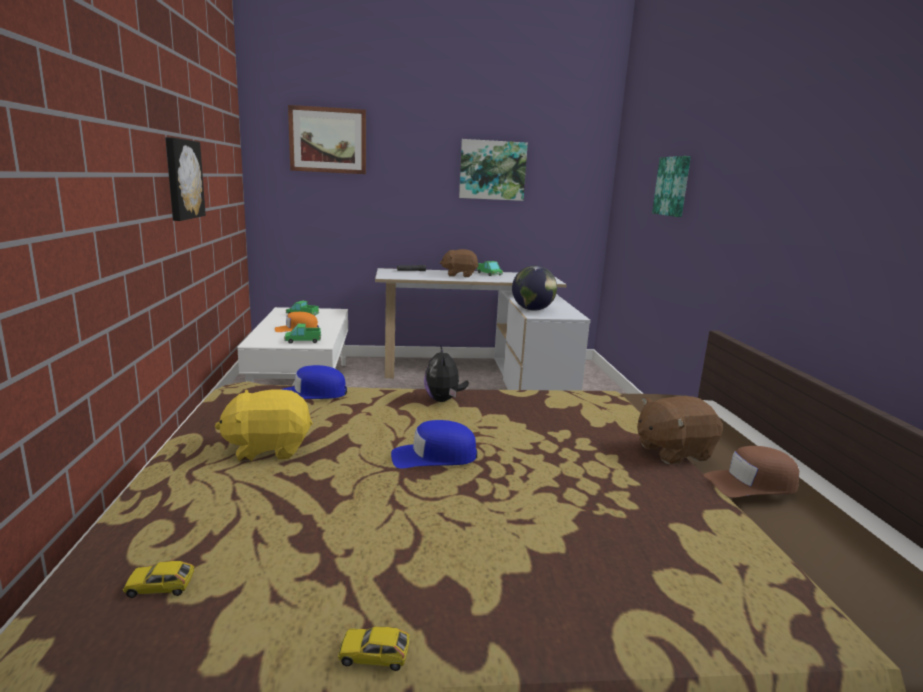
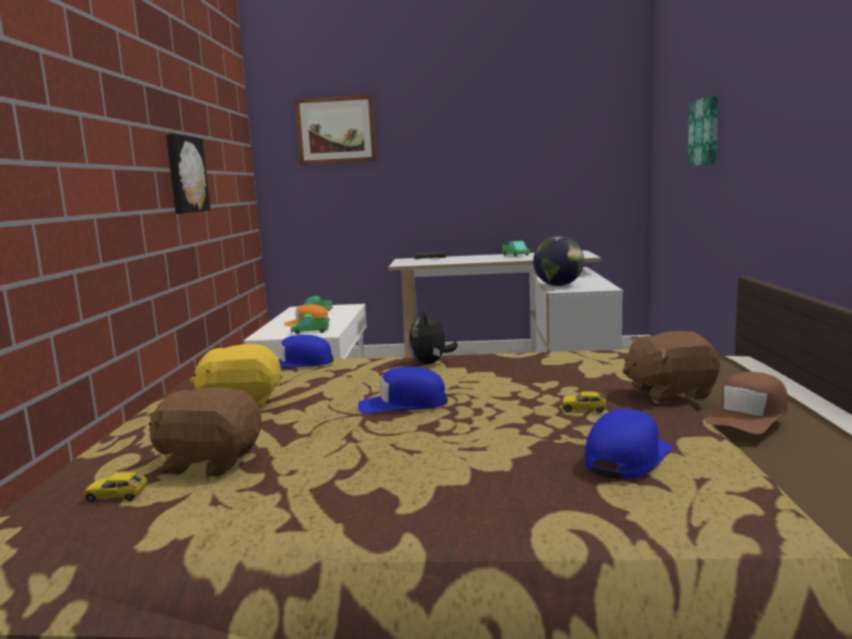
camera: 10 degrees right, 5 degrees down
(374, 655) = (291, 538): toy car -> toy car (583, 409)
(459, 275) = (481, 258): brown plush toy -> brown plush toy (210, 462)
(492, 170) = (511, 143): picture -> none
(668, 537) = (627, 457): none -> blue cap
(751, 484) = (749, 416): brown cap -> brown cap turned 45 degrees counterclockwise

